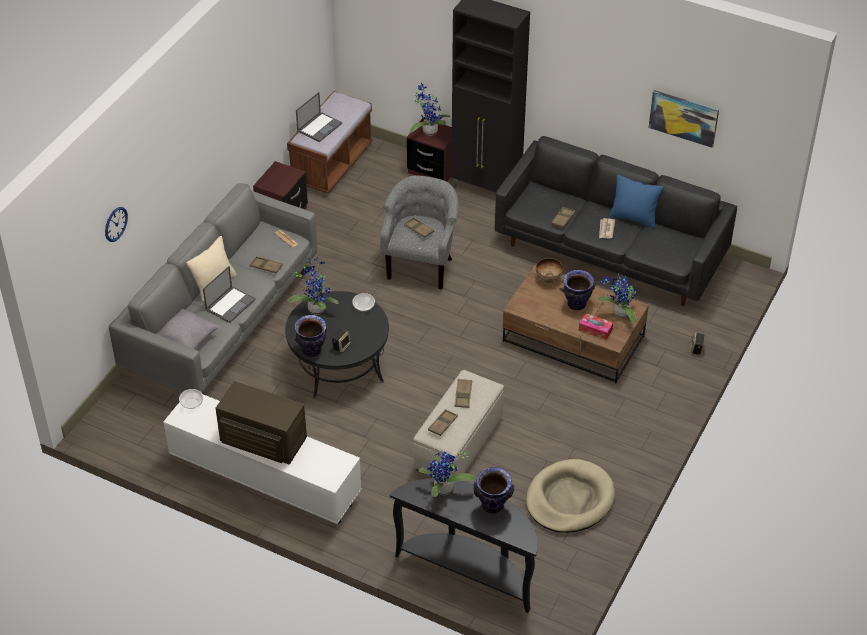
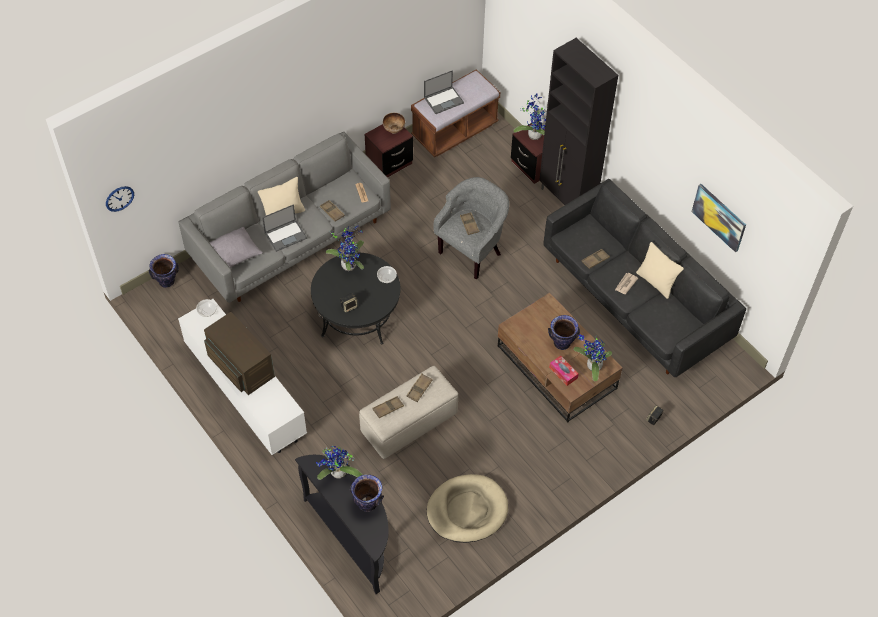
camera: 25 degrees right, 10 degrees up
(115, 224) = (194, 147): wall clock -> wall clock (119, 198)
(312, 350) = (324, 301): vase -> vase (167, 282)
(548, 279) = (552, 310): bowl -> bowl (394, 129)
(634, 218) = (656, 282): blue pillow -> beige pillow

